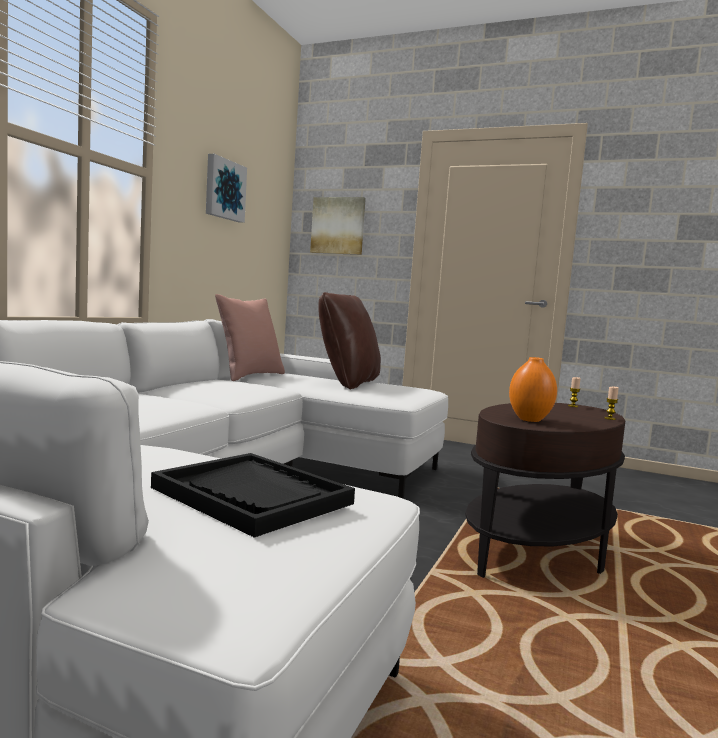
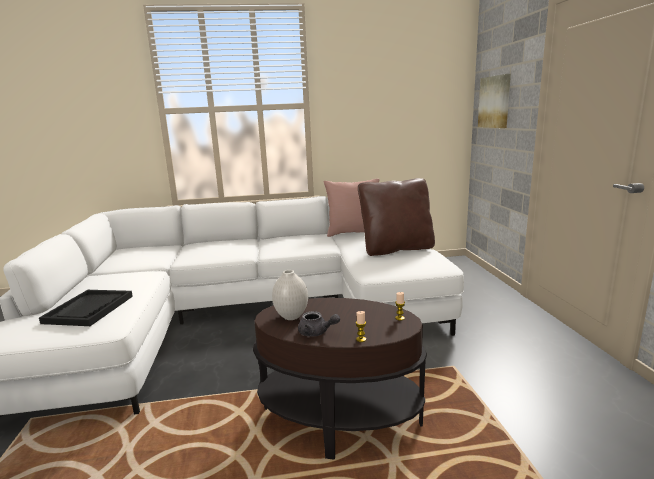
camera: 60 degrees right, 10 degrees up
(224, 189) = (380, 96): picture -> none
(529, 419) = (291, 316): orange vase -> white vase
(582, 422) = (316, 333): none -> grey teapot

